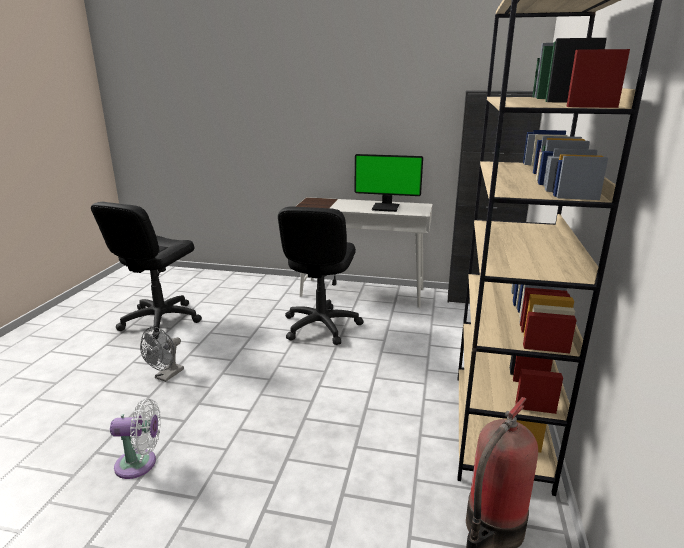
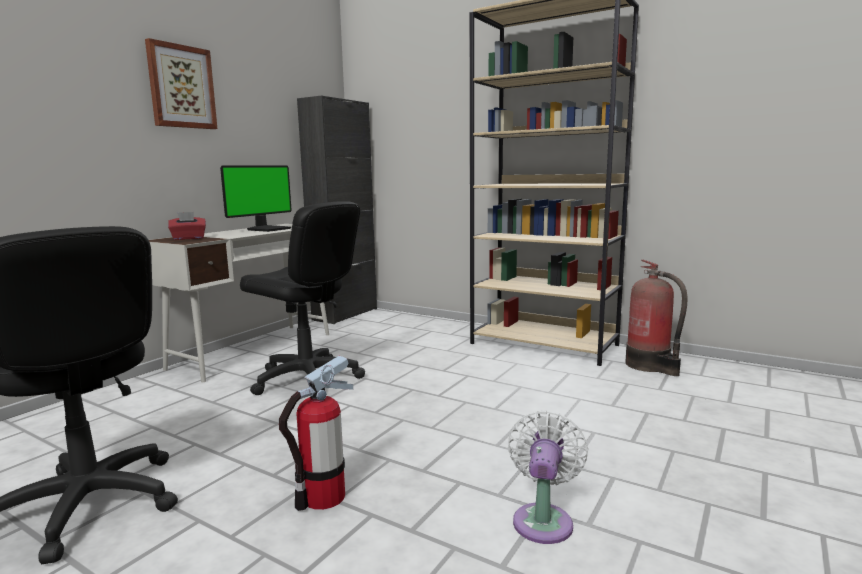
camera: 70 degrees left, 10 degrees down
(166, 376) = (323, 497): grey fan -> fire extinguisher
(321, 203) = (188, 238): none -> red tissue box
(350, 92) = (181, 87): none -> picture

